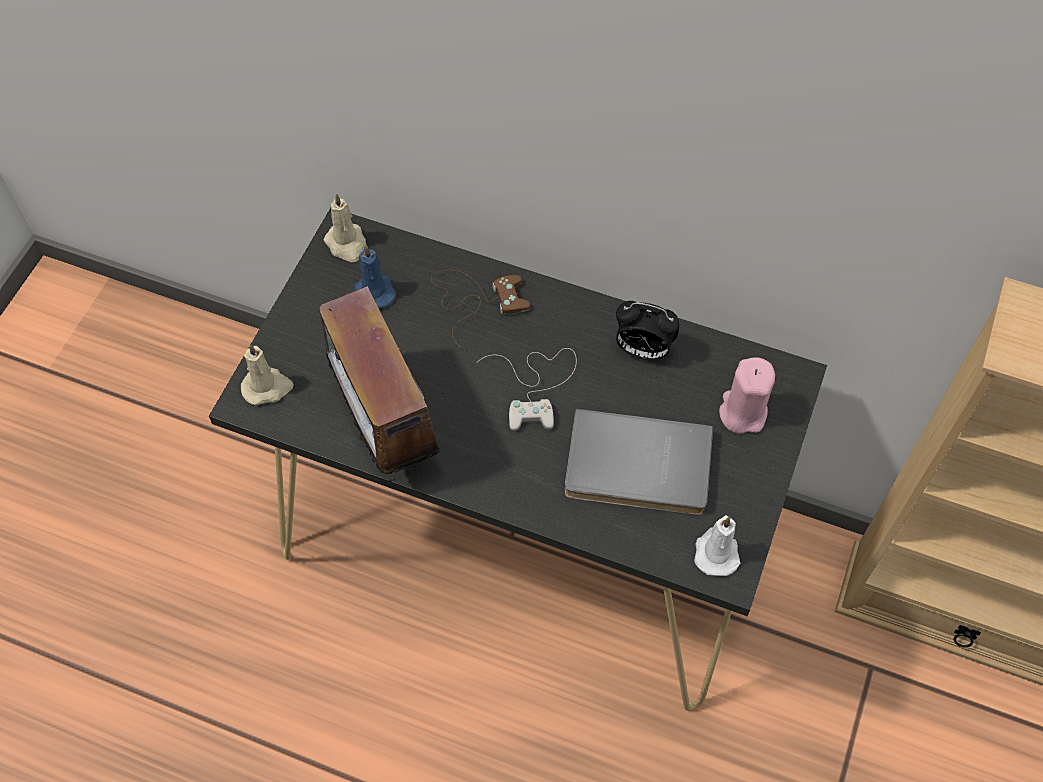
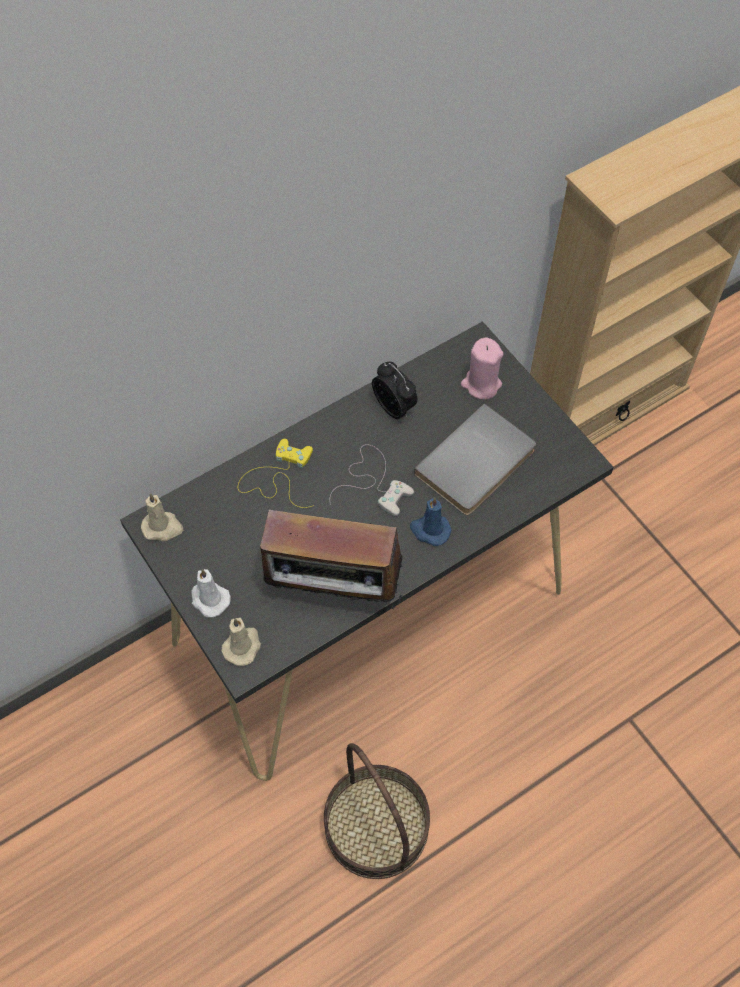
camera: 55 degrees left, 0 degrees up
(303, 687) = (376, 826): none -> basket
(374, 291) = (218, 533): blue candle -> blue candle (429, 530)
(475, 300) = (278, 477): brown game controller -> yellow game controller
(642, 350) = (395, 407): alarm clock -> alarm clock turned 90 degrees counterclockwise
(716, 551) = (564, 459): white candle -> white candle (209, 599)

